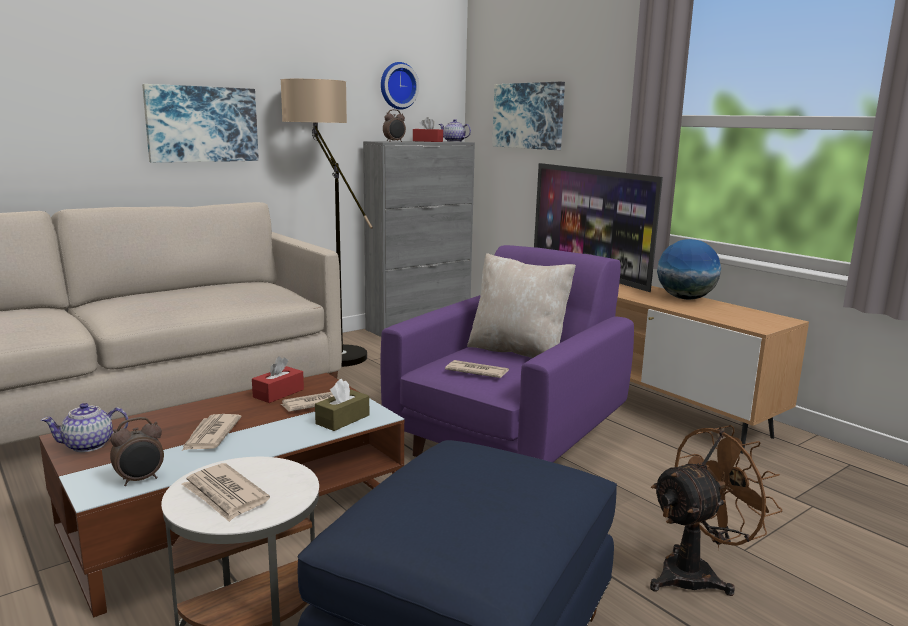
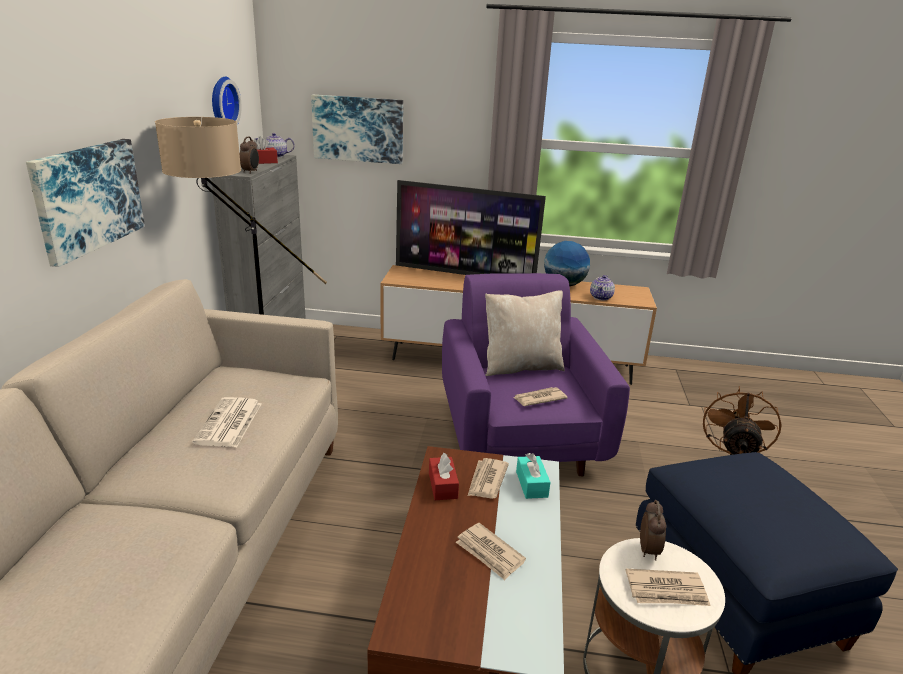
camera: 45 degrees left, 10 degrees up
(89, 445) = (432, 625): teapot -> teapot (601, 297)
(140, 480) = (538, 622): alarm clock -> alarm clock (649, 550)
(186, 296) = (229, 423): none -> newspaper
(342, 419) = (531, 484): brown tissue box -> turquoise tissue box

